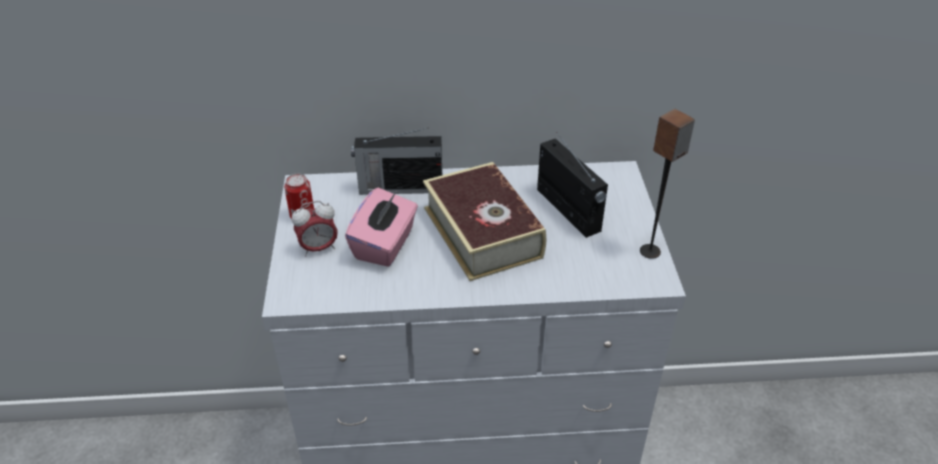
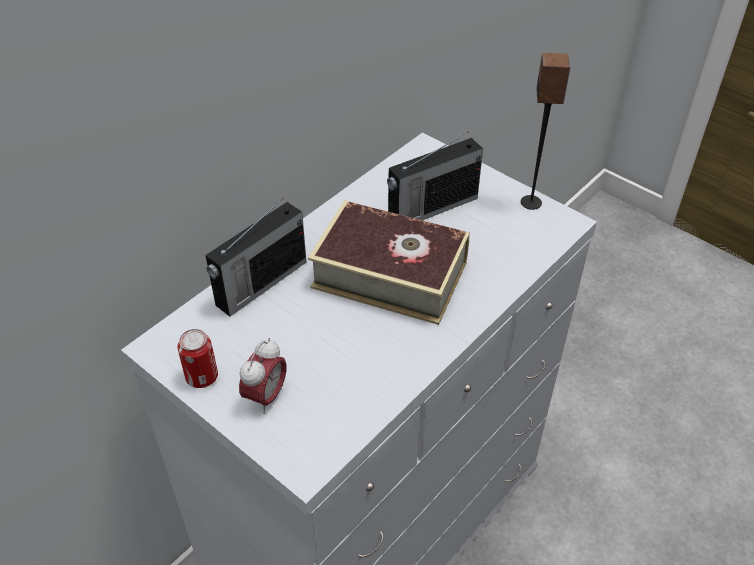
camera: 45 degrees left, 5 degrees up
(385, 245) = (323, 346): pink tissue box -> none
(569, 211) = (431, 208): radio -> radio turned 135 degrees clockwise

